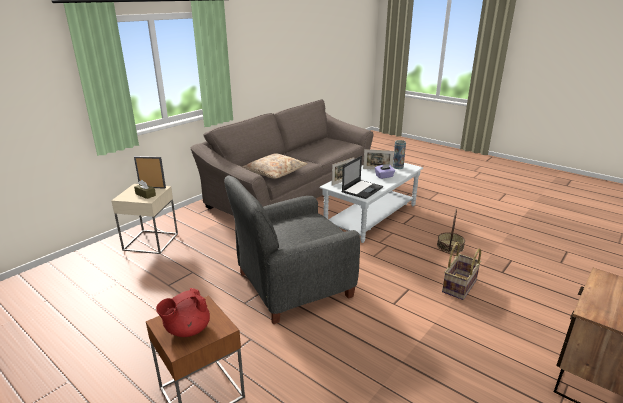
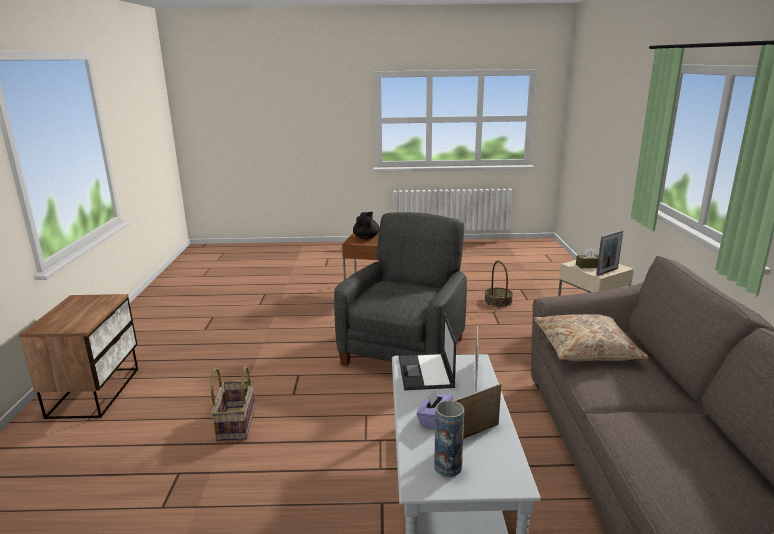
camera: 140 degrees right, 5 degrees down
(187, 330) = (366, 237): red teapot -> black teapot
(450, 246) = (272, 486): basket -> basket (498, 301)

